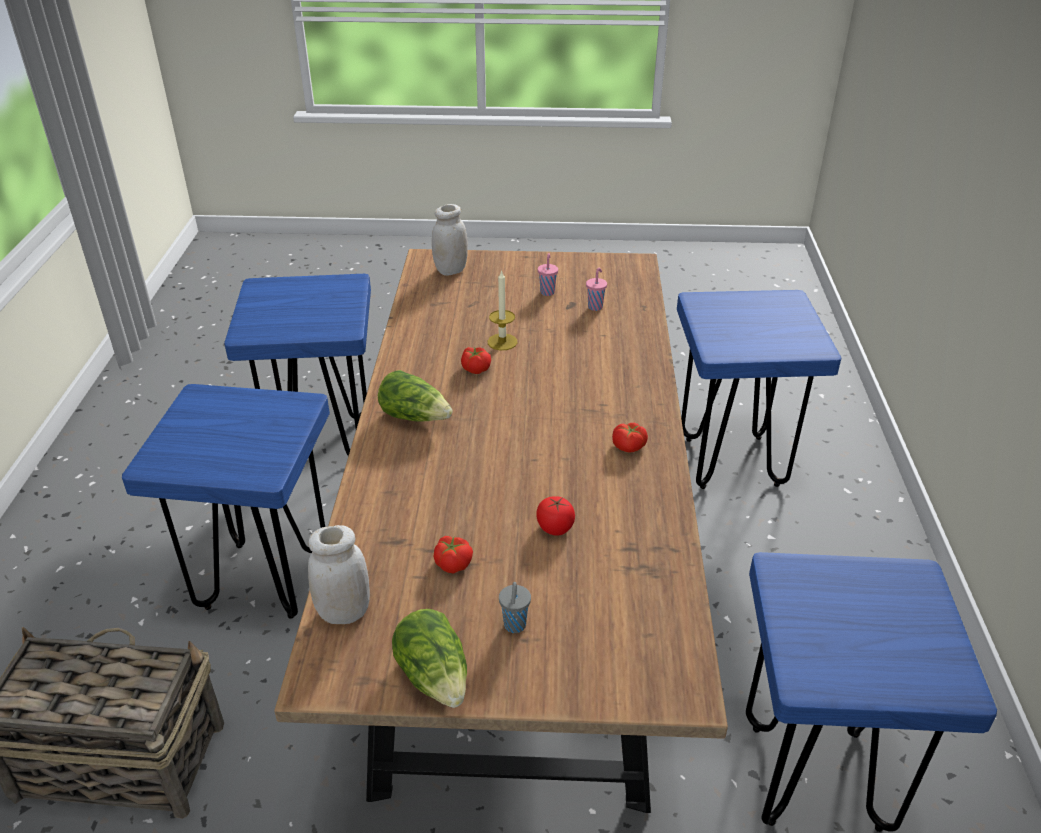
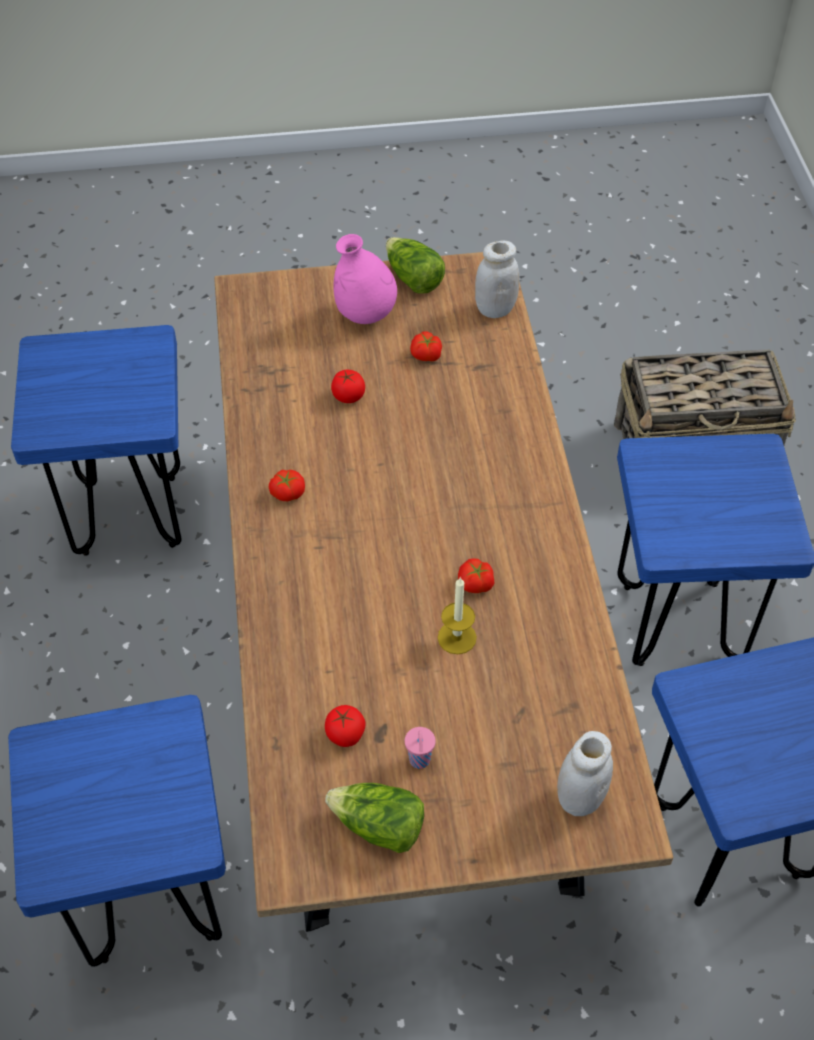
camera: 170 degrees right, 15 degrees up
(415, 416) = (517, 501): lettuce -> lettuce (379, 827)
(514, 626) = (365, 315): grey cup -> pink vase
(595, 307) = (345, 734): pink cup -> tomato

